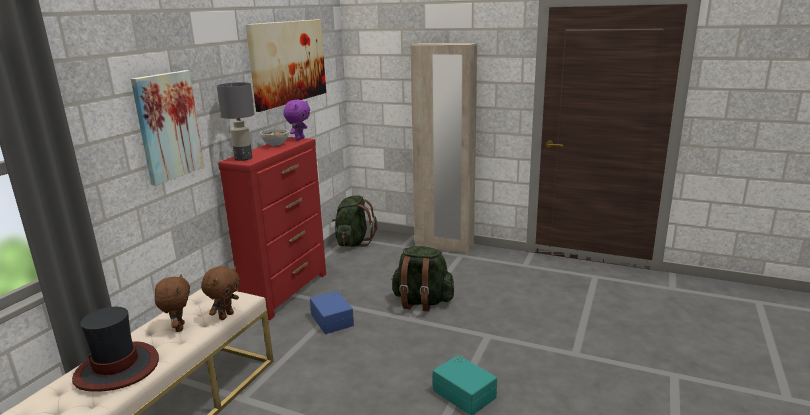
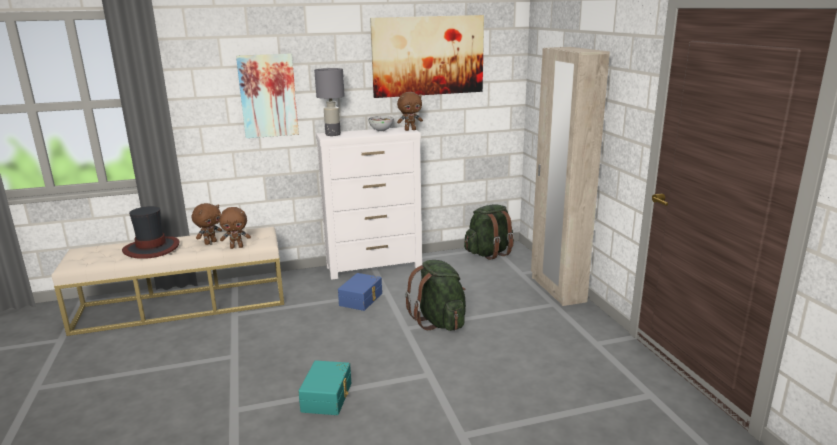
camera: 50 degrees right, 0 degrees up
(287, 292) = (375, 267): red dresser -> white dresser
(299, 139) = (410, 130): purple plush toy -> brown plush toy

